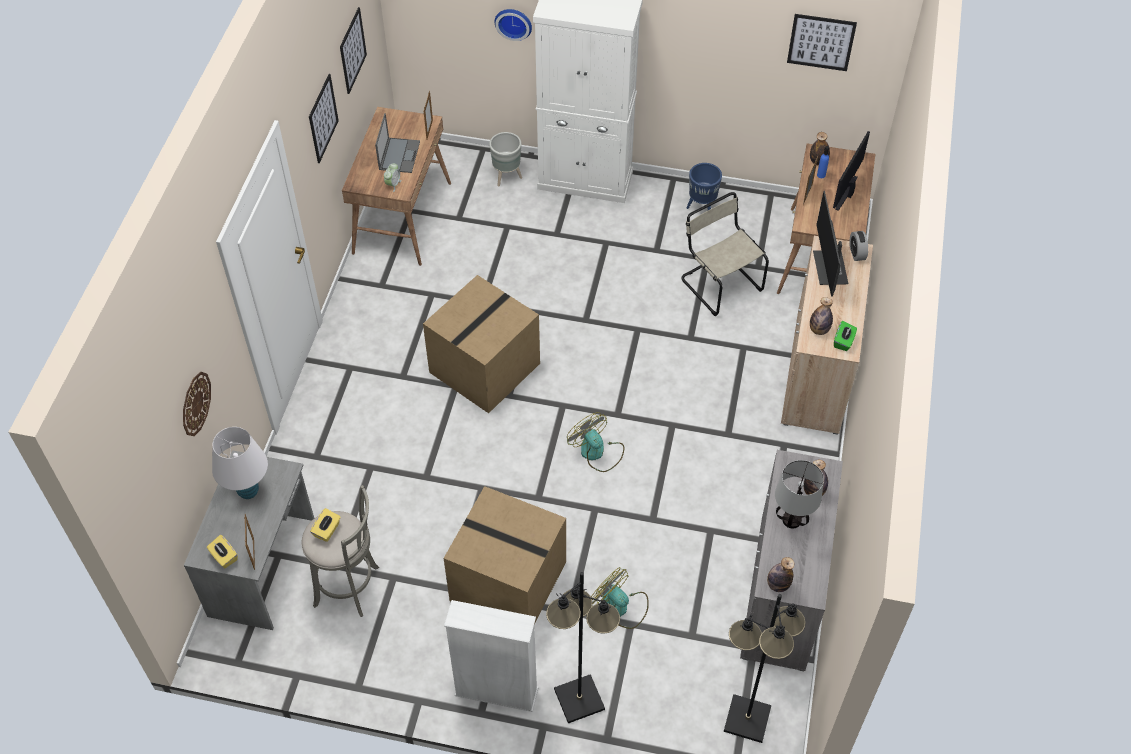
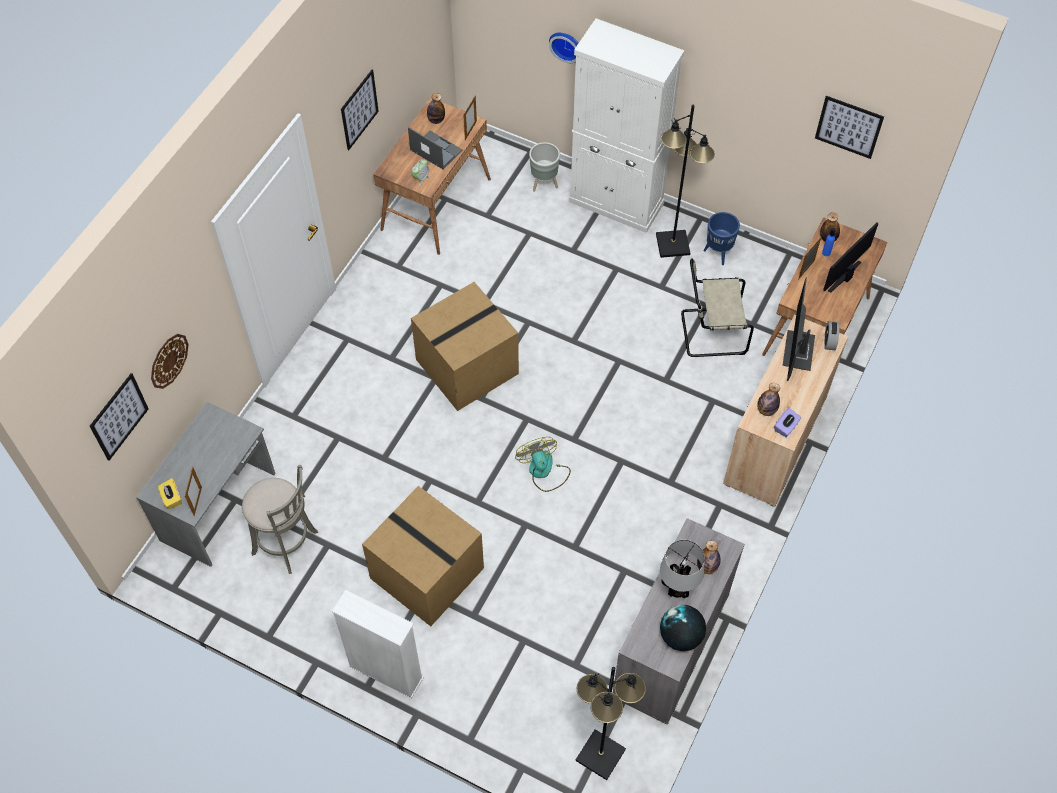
camera: 15 degrees right, 5 degrees up
(248, 491) = (209, 443): white table lamp -> none
(327, 530) = (266, 495): yellow tissue box -> none
(352, 50) = (406, 47): picture -> picture (119, 416)
(399, 155) = (435, 150): laptop -> laptop turned 75 degrees counterclockwise
(578, 699) = (455, 697): black floor lamp -> black floor lamp (672, 244)
(620, 607) = (519, 622): fan -> none
(719, 283) = (710, 332): beige chair -> beige chair turned 75 degrees counterclockwise
(778, 585) = (643, 647): bottle -> bottle (436, 120)
(811, 565) = (680, 636): none -> globe
(843, 342) = (786, 427): green tissue box -> purple tissue box

